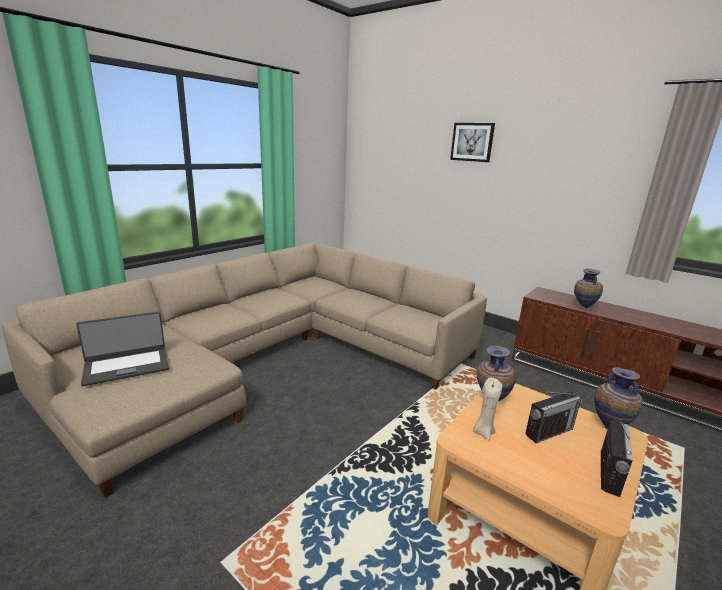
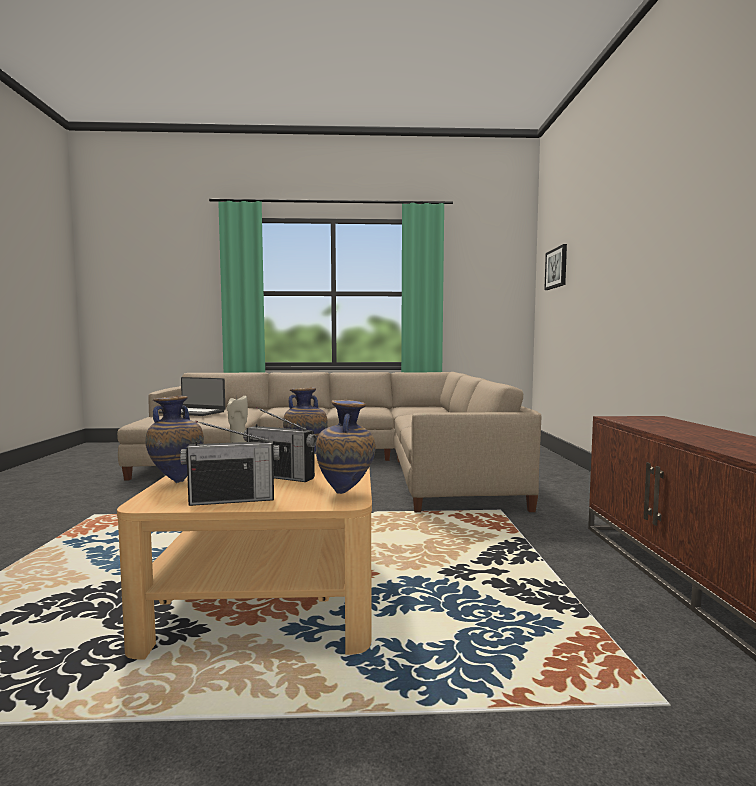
camera: 50 degrees right, 15 degrees down
(472, 142) = (619, 223): picture -> picture (556, 268)
(583, 307) = (662, 430): vase -> vase (176, 481)

